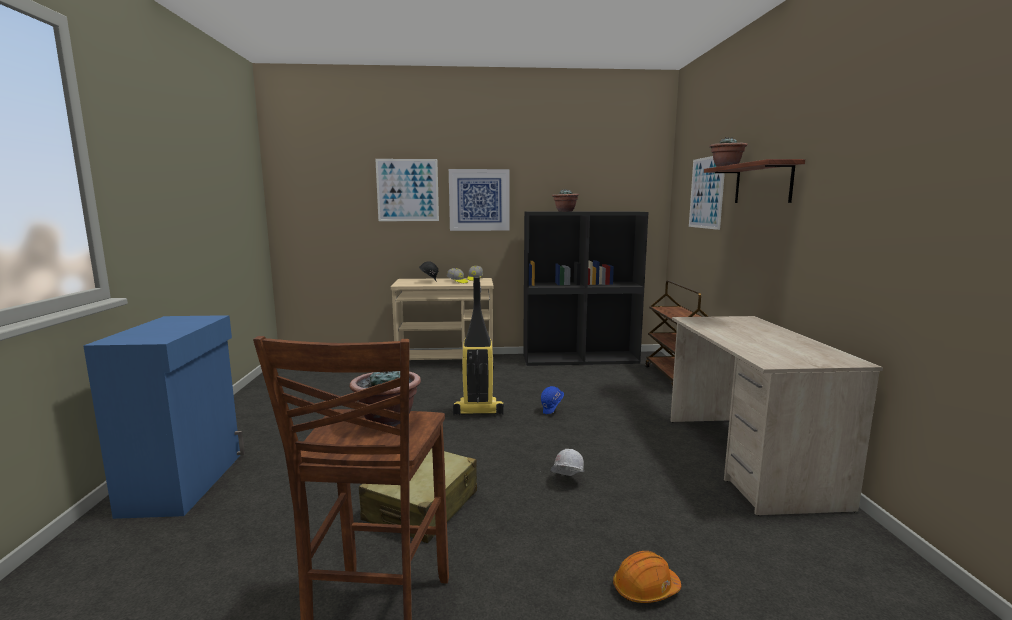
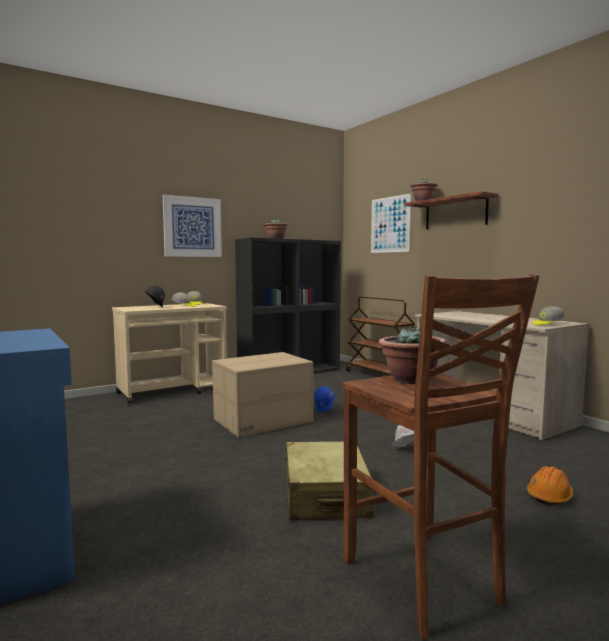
camera: 30 degrees left, 5 degrees down
(407, 190) = (119, 213): picture -> none
(478, 412) = (263, 421): vacuum cleaner -> cardboard box
(799, 359) = (547, 324): none -> cap

